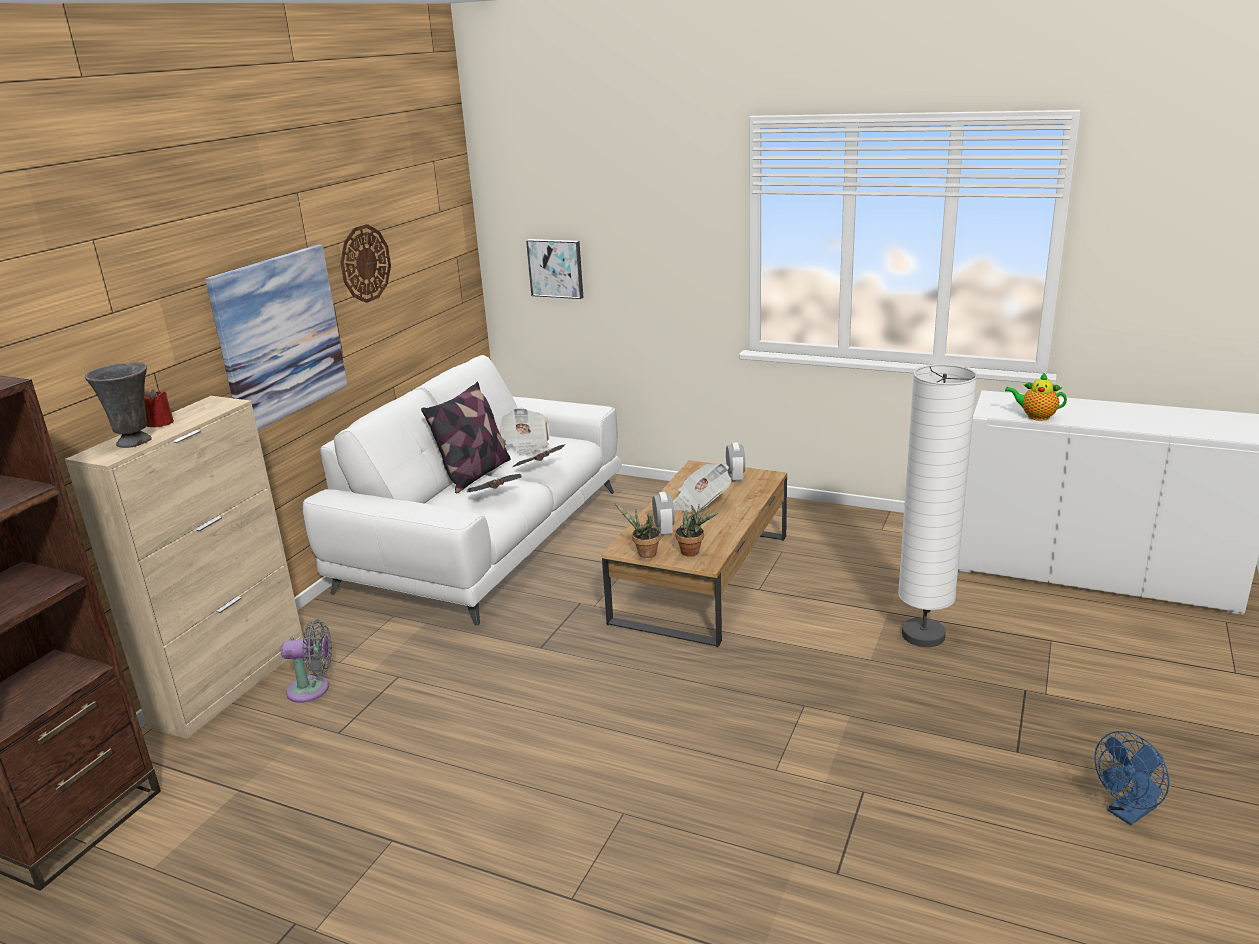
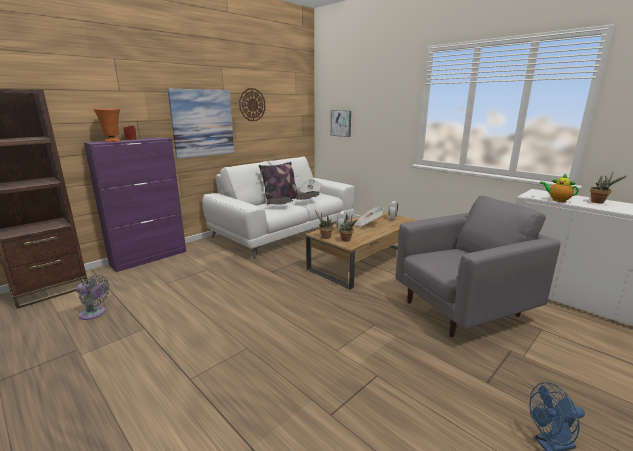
camera: 20 degrees right, 5 degrees down
(135, 442) = (113, 141): grey vase -> orange vase
(231, 683) = (149, 258): beige cabinet -> purple cabinet
(313, 689) = (173, 266): grey fan -> grey fan (94, 314)
(923, 635) = (462, 309): white floor lamp -> grey armchair
(1094, 410) = (599, 202): none -> potted plant

